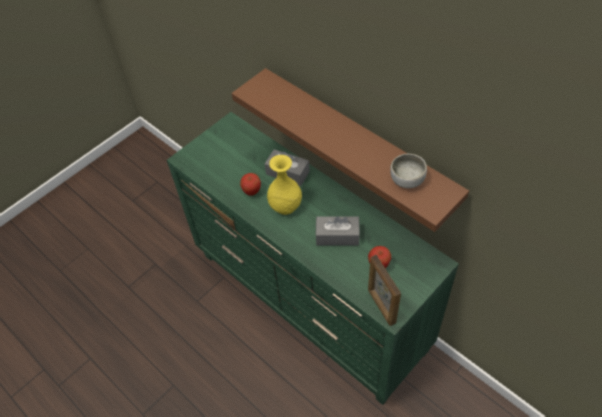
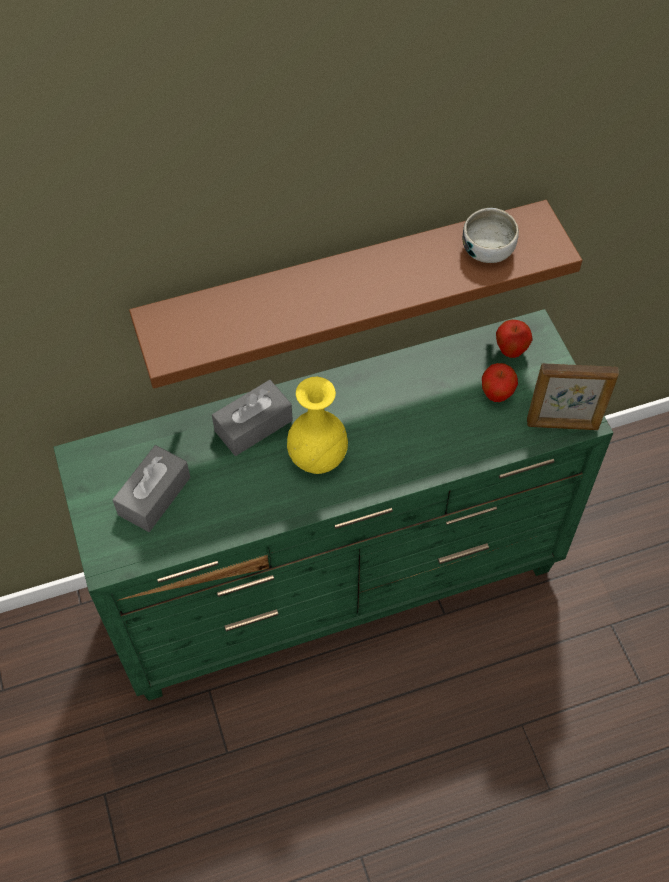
camera: 65 degrees left, 5 degrees up
(252, 192) = (257, 491): apple -> apple (511, 351)
(337, 236) = (416, 418): grey tissue box -> grey tissue box (154, 496)

